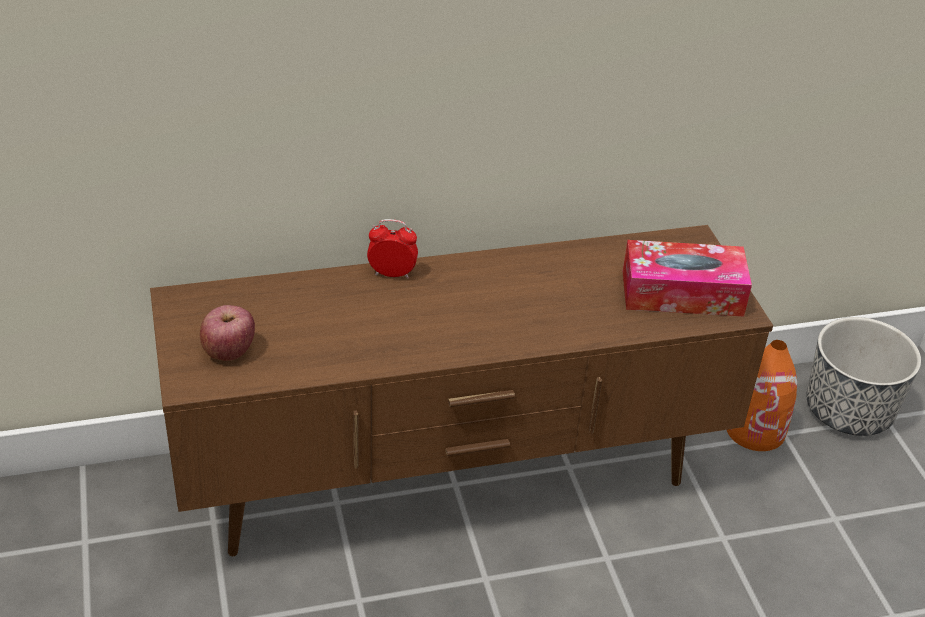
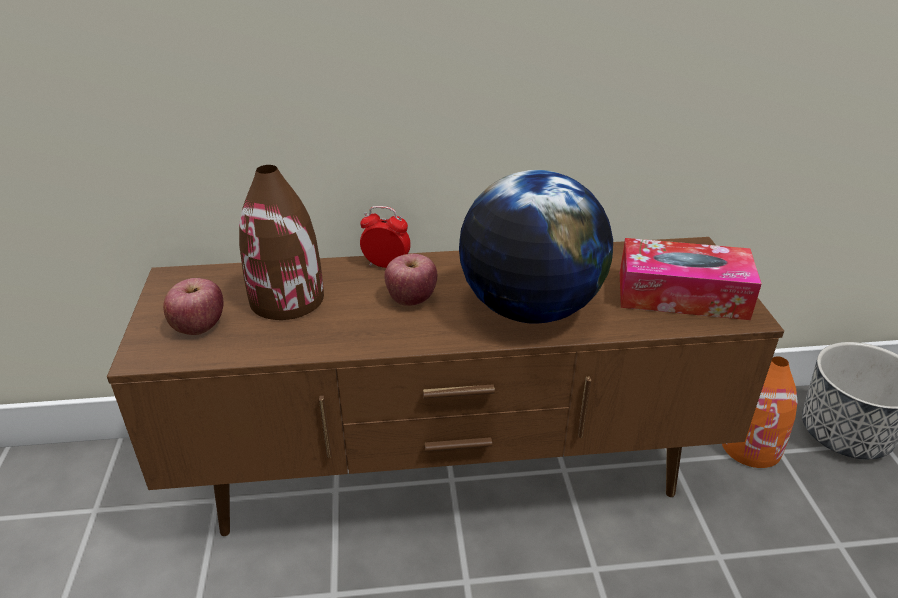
camera: 10 degrees right, 5 degrees down
(305, 317) = (288, 299): none -> brown vase
(426, 311) = (411, 299): none -> apple
(541, 315) = (529, 309): none -> globe

